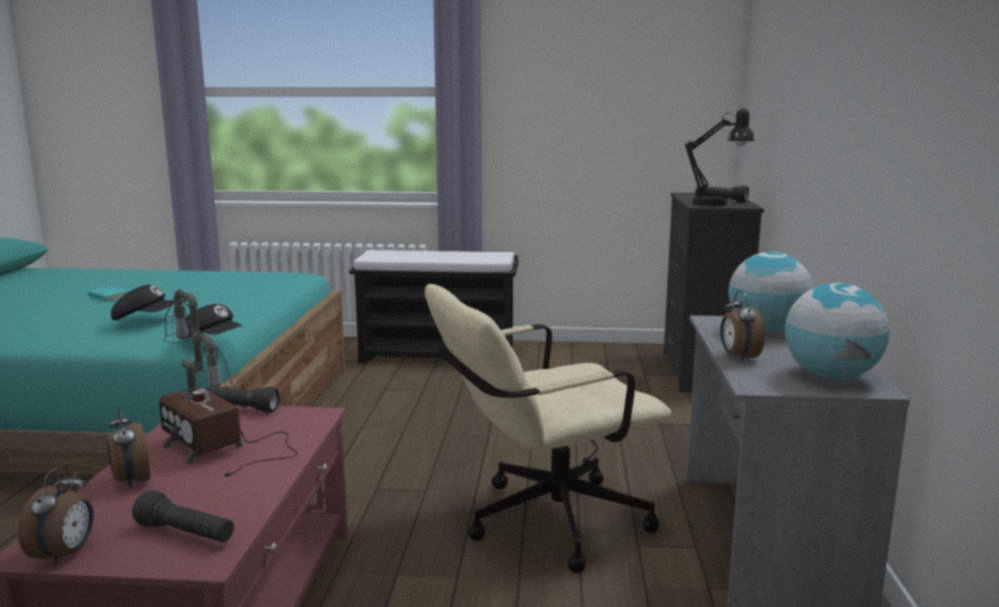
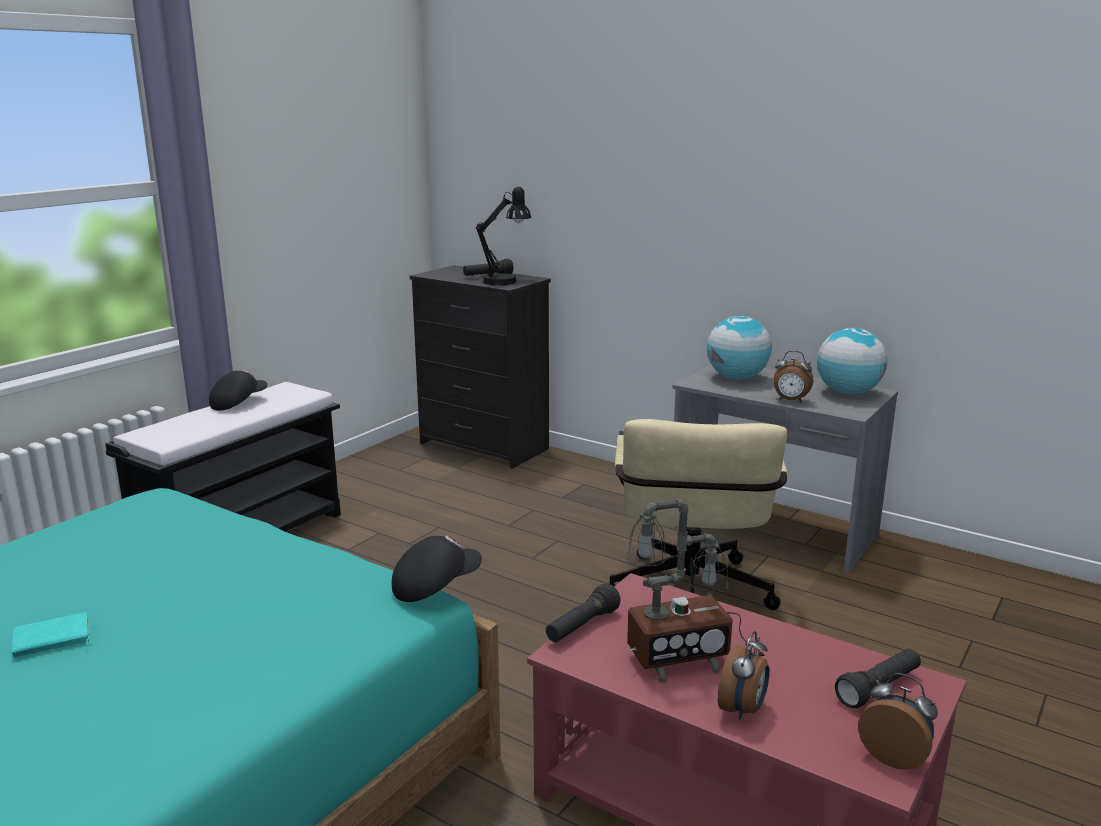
camera: 60 degrees left, 5 degrees up
(131, 481) = (743, 709): alarm clock -> alarm clock turned 60 degrees counterclockwise
(145, 319) = (292, 614): black cap -> black cap (238, 403)

